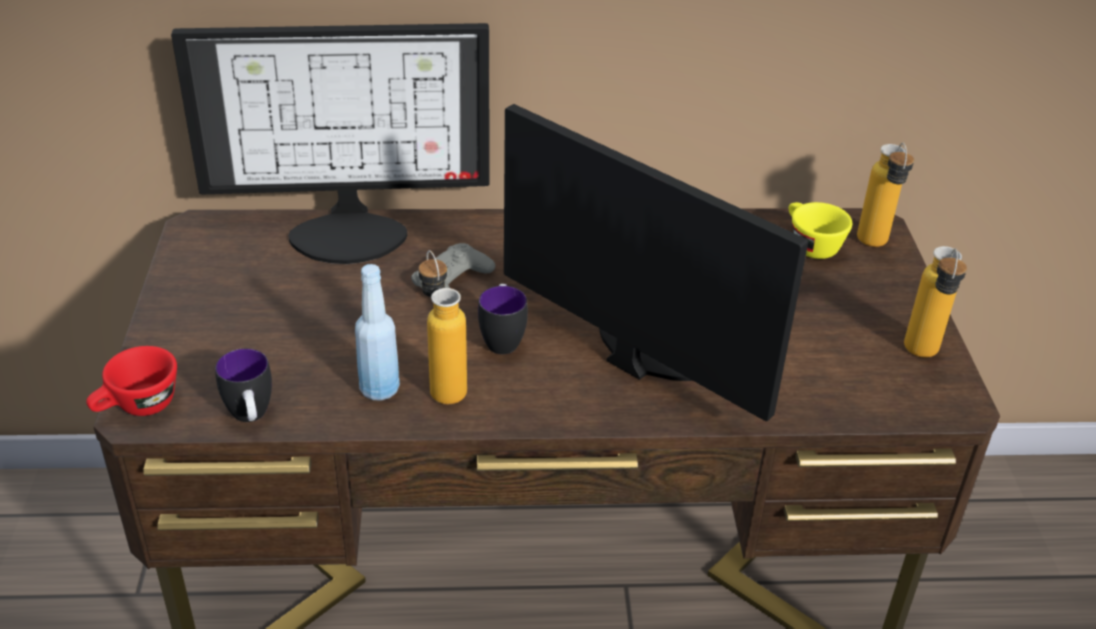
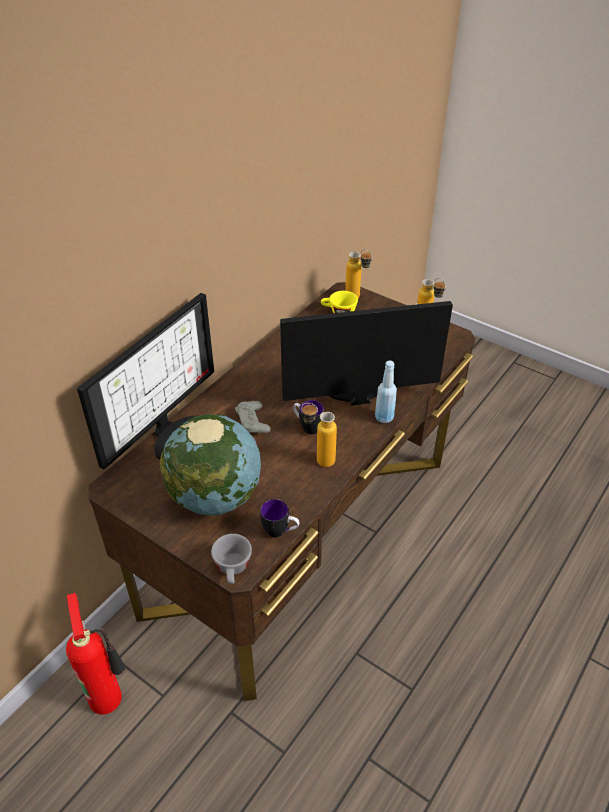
camera: 50 degrees left, 5 degrees up
(101, 538) = (108, 695): none -> fire extinguisher
(138, 407) = (233, 569): red cup -> grey cup
(264, 322) = (215, 497): none -> globe
(379, 389) = (302, 481): blue bottle -> blue bottle (384, 417)

